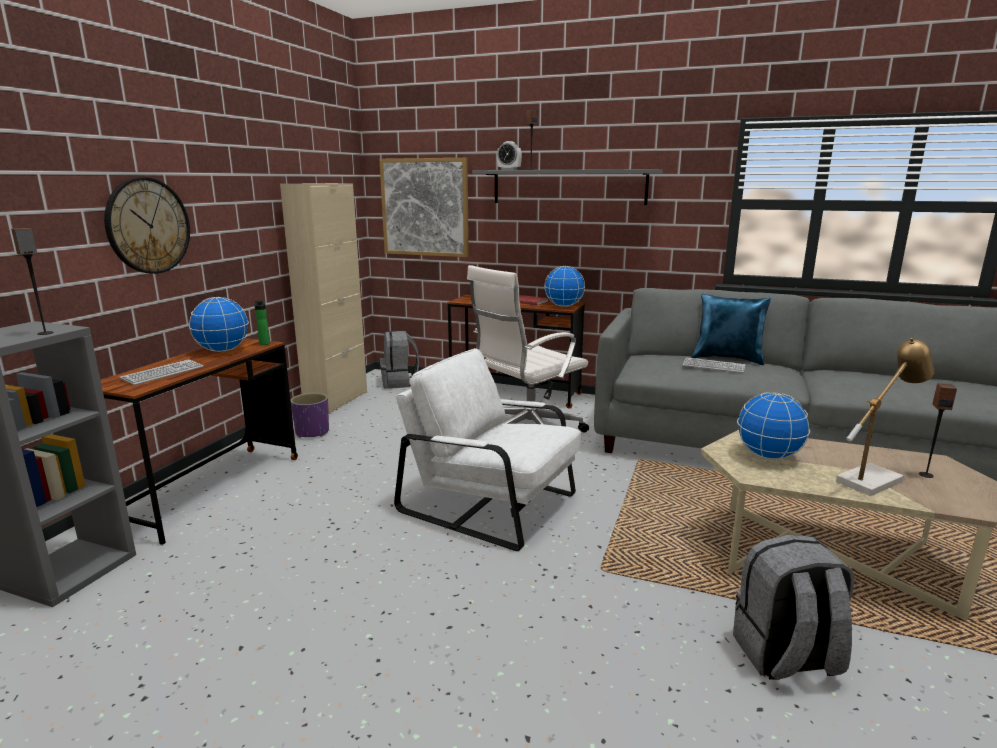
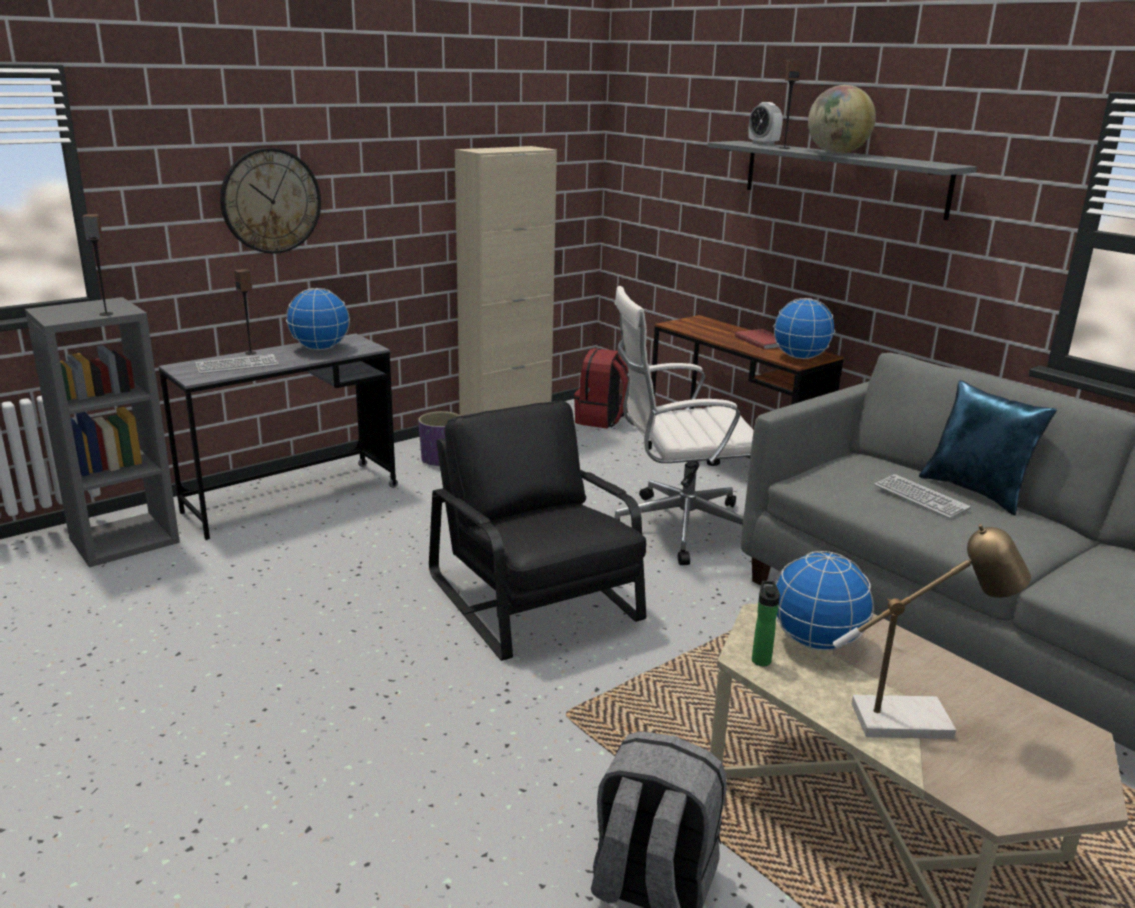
camera: 30 degrees right, 5 degrees up
(213, 490) = (291, 499): brown desk -> grey desk
(264, 343) = (368, 347): bottle -> bottle (761, 659)
(400, 383) = (602, 420): grey backpack -> red backpack
(425, 207) = (666, 185): picture -> none
(491, 502) = (537, 598): white armchair -> black armchair
(571, 169) = (836, 153): none -> globe
(926, 475) = (1013, 744): speaker -> speaker (251, 353)

